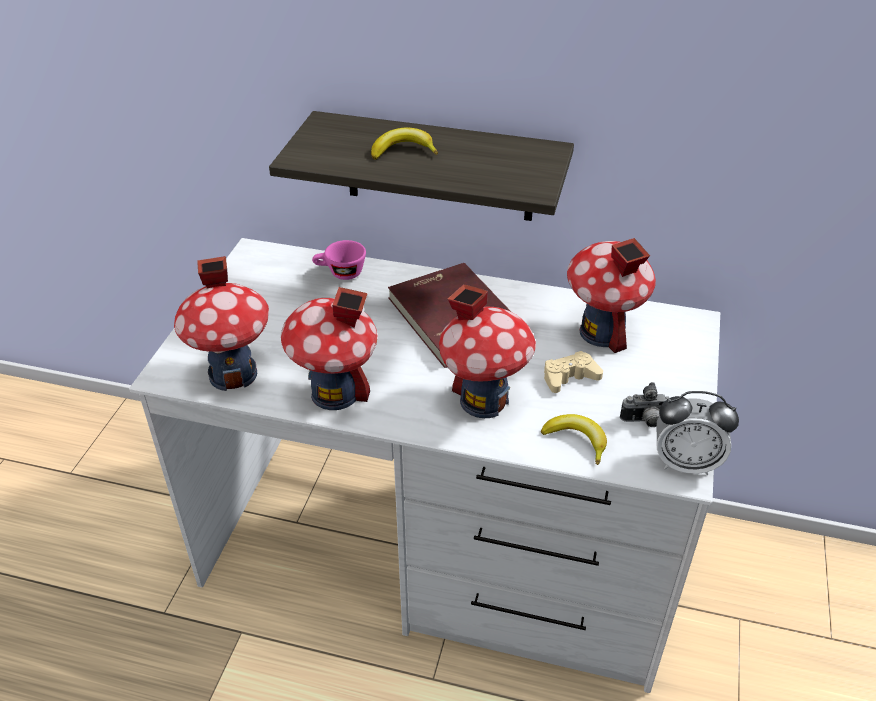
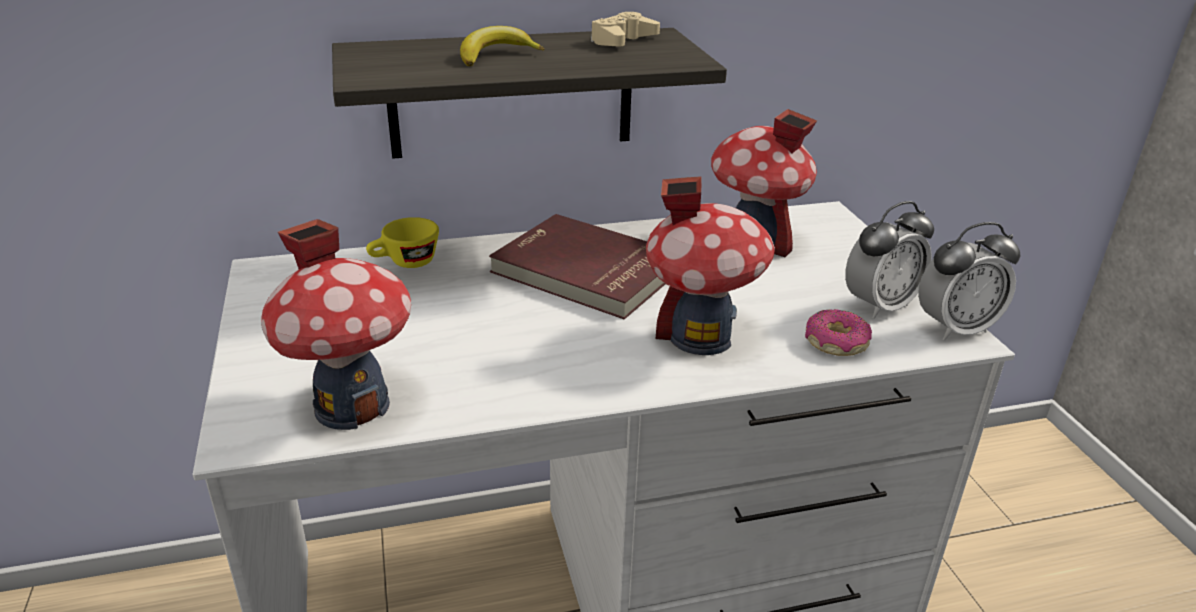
camera: 30 degrees left, 10 degrees down
(335, 393) = (516, 383): toy house -> none
(340, 273) = (405, 263): pink cup -> yellow cup
(569, 377) = (765, 290): beige game controller -> beige game controller (622, 40)
(577, 440) = (835, 343): banana -> donut
(645, 422) = (879, 306): camera -> alarm clock

